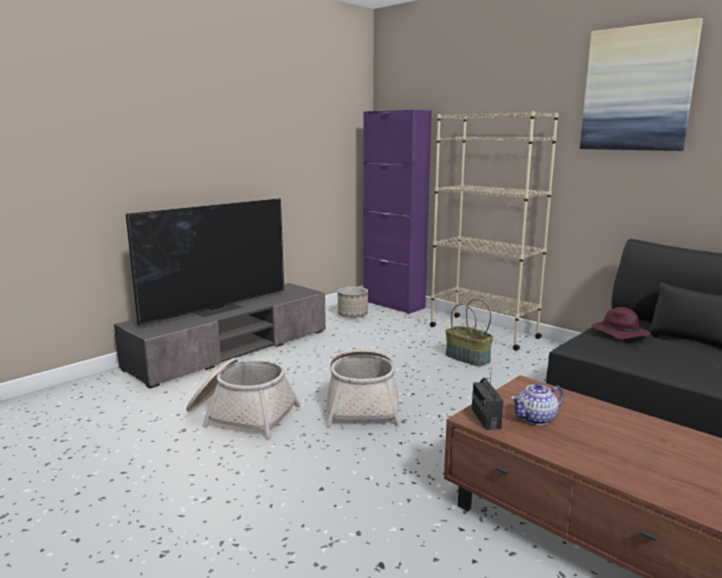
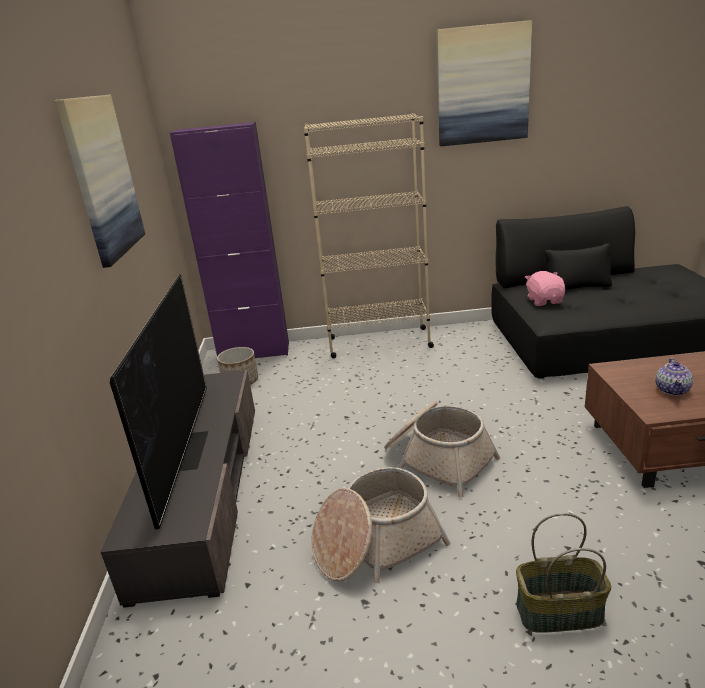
camera: 45 degrees left, 10 degrees up
(255, 123) = (102, 178): none -> picture
(466, 358) = (417, 372): basket -> basket (559, 613)
(485, 418) = (658, 408): radio -> none
(618, 333) = (545, 301): purple hat -> pink plush toy

